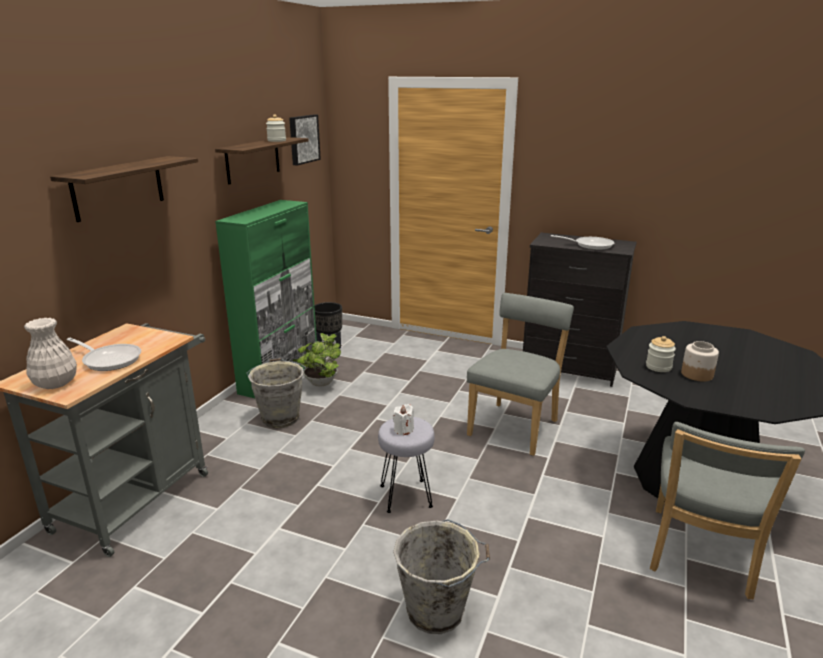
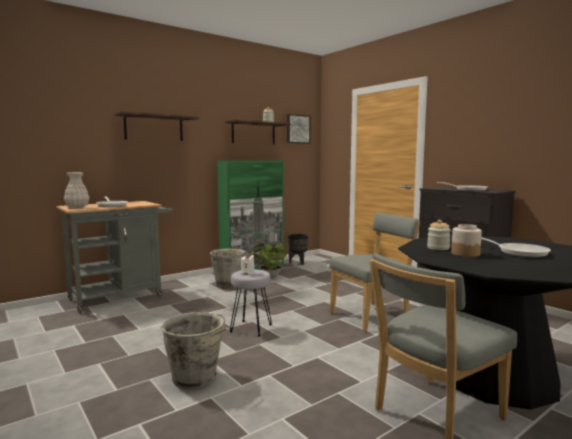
camera: 30 degrees right, 15 degrees down
(729, 357) = (518, 252): none -> frying pan

